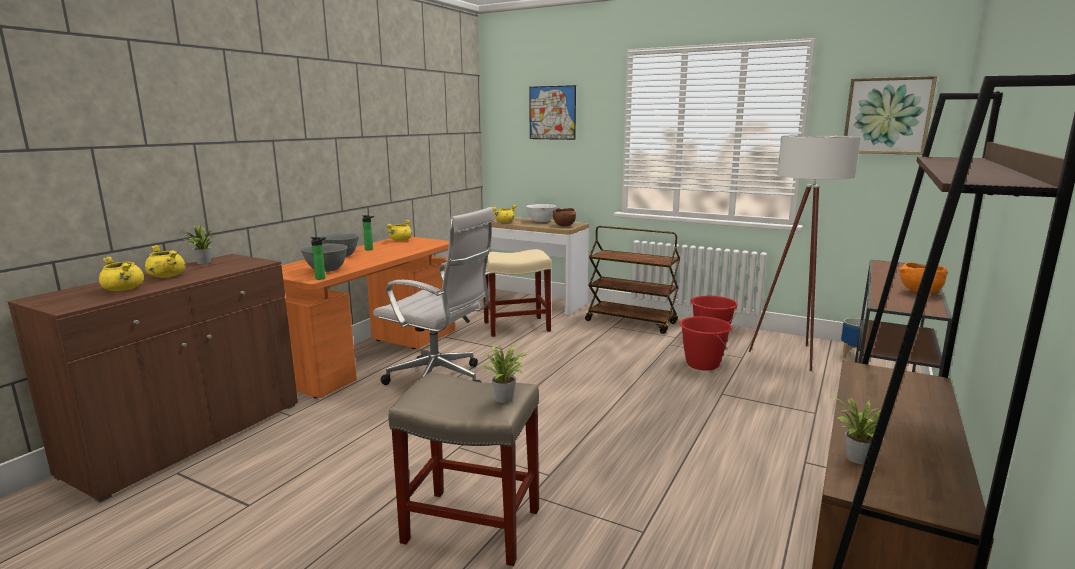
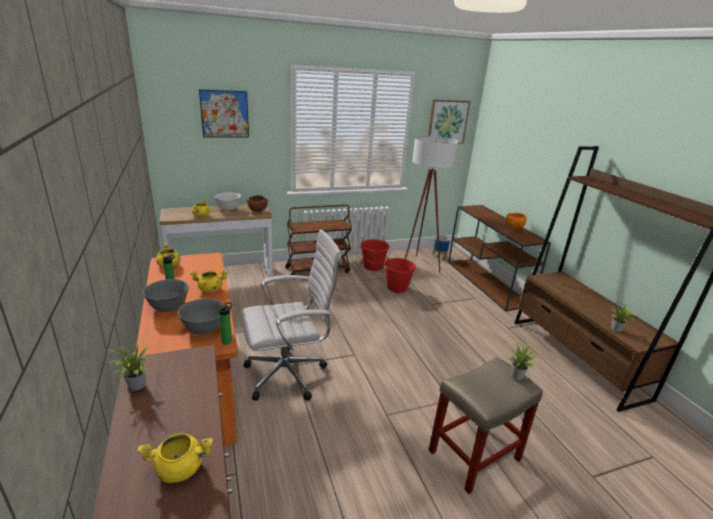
camera: 50 degrees left, 10 degrees up
(166, 276) = (162, 424): yellow cooking pot -> yellow cooking pot (210, 289)
(515, 327) = (255, 302): beige stool -> none

